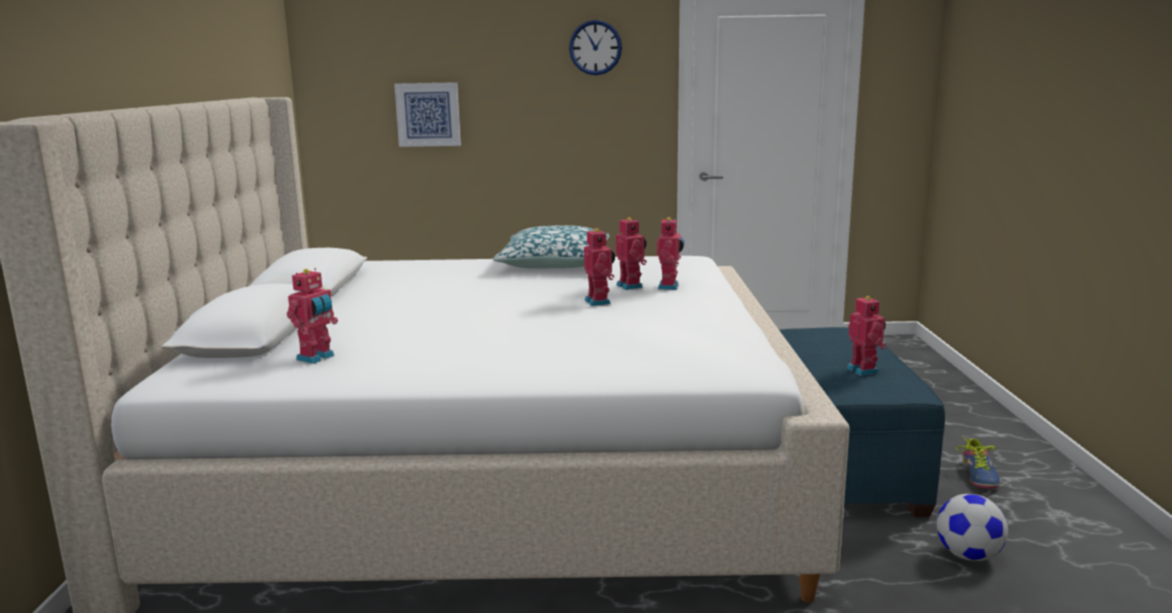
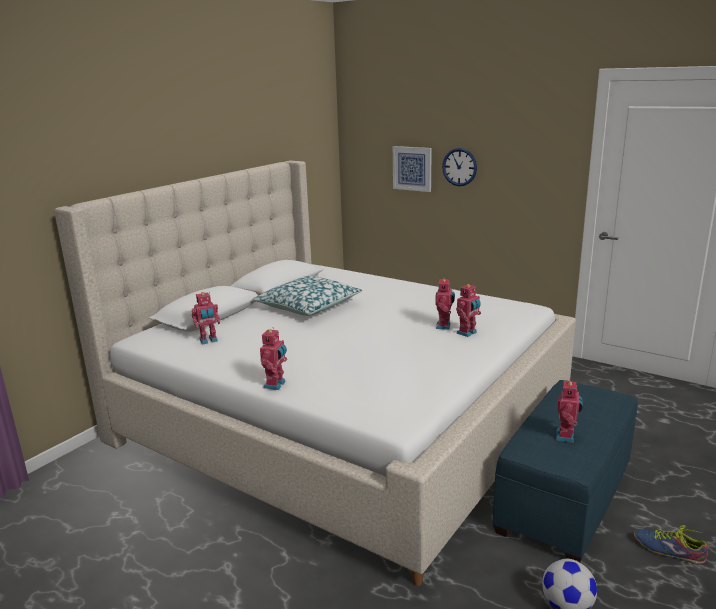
camera: 35 degrees right, 5 degrees up
(554, 263) = (431, 293): pillow -> pillow (308, 306)
(595, 47) = (527, 128): wall clock -> wall clock (459, 167)
(599, 302) = (403, 335): toy robot -> toy robot (276, 385)
(979, 475) = (669, 550): shoe -> shoe turned 75 degrees clockwise

